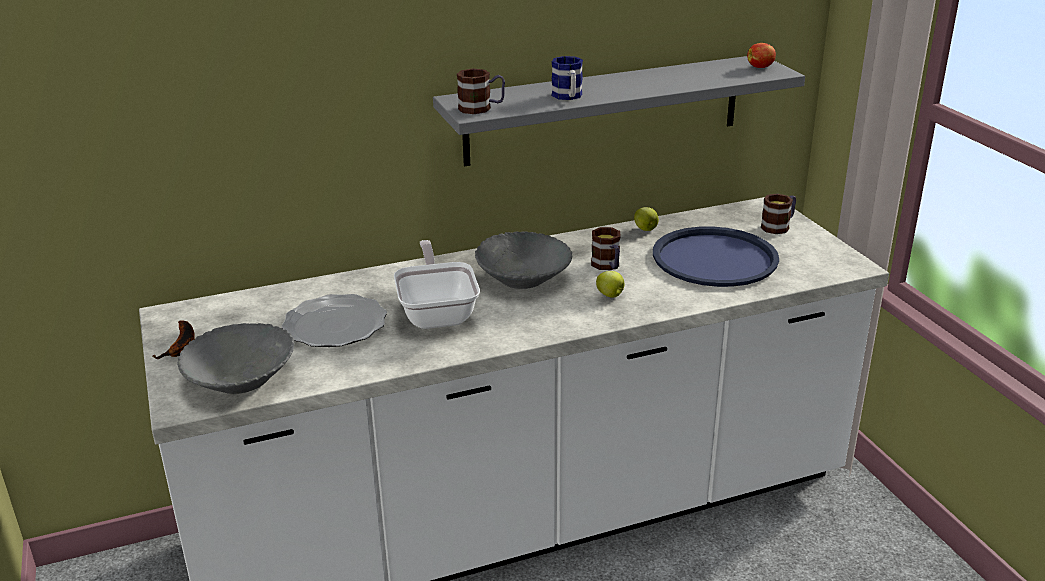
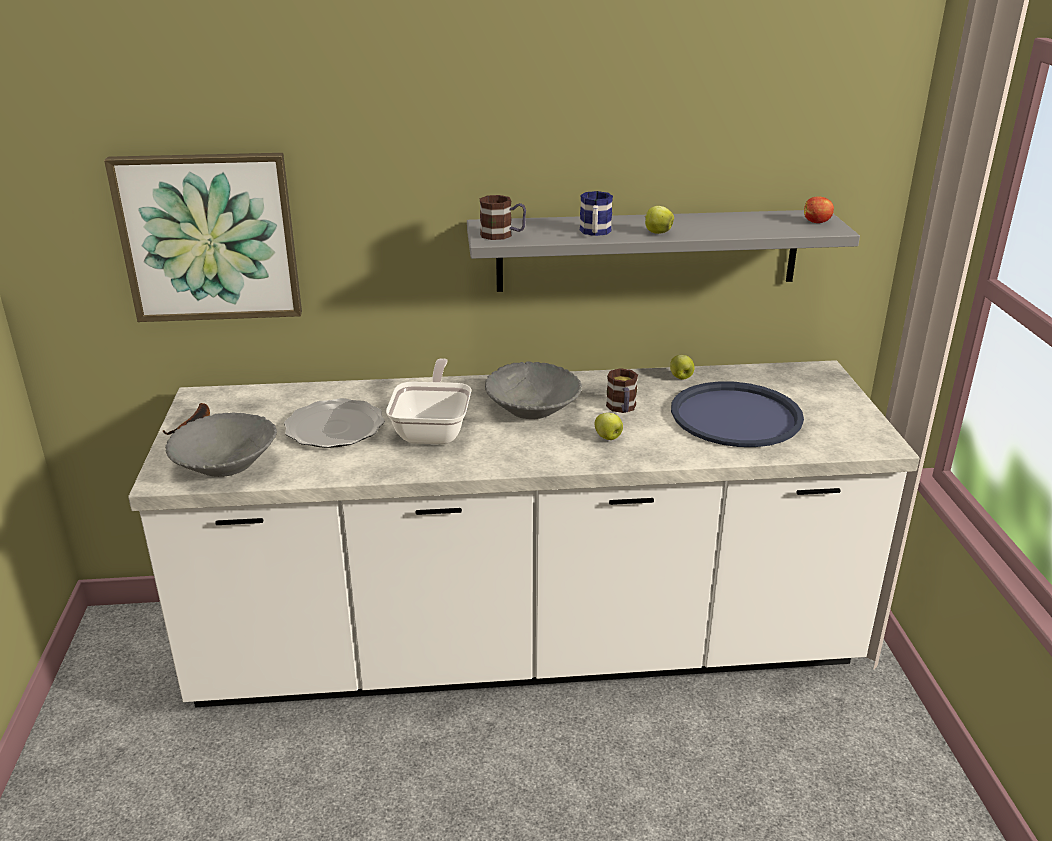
camera: 15 degrees right, 0 degrees up
(166, 142) = (209, 237): none -> picture
(626, 91) = (657, 232): none -> apple
(779, 226) = (823, 392): mug -> none

